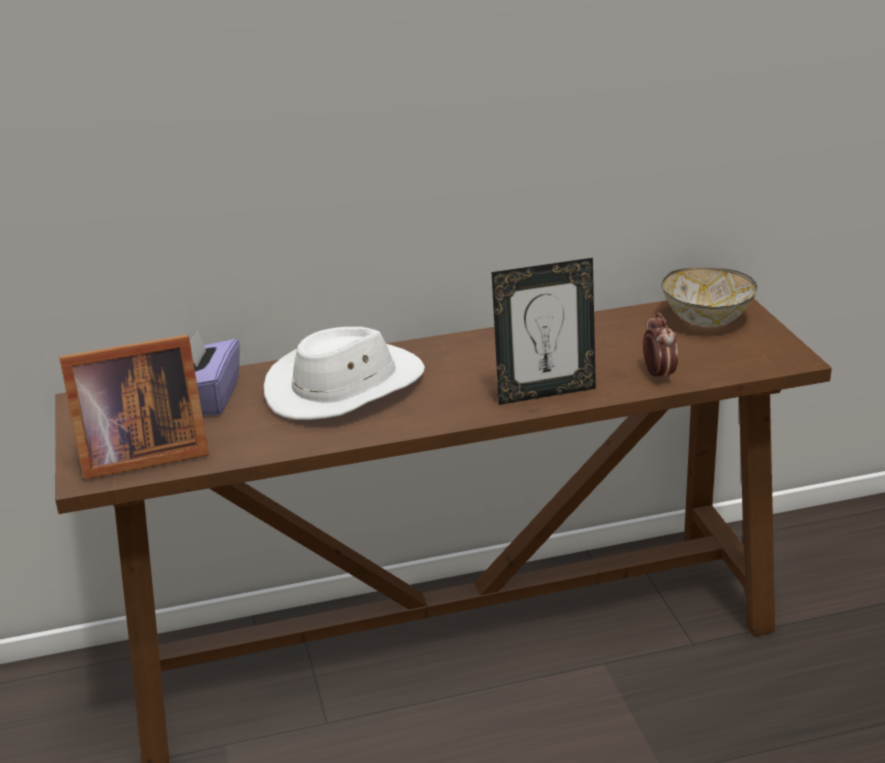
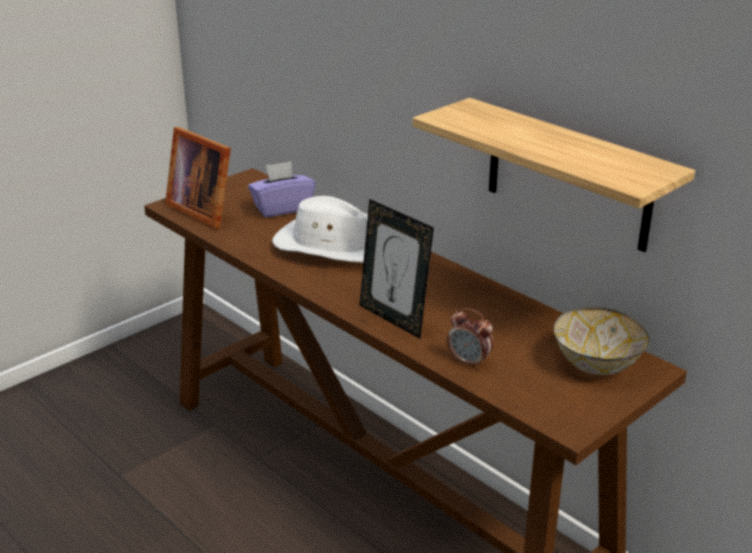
camera: 60 degrees right, 0 degrees up
(586, 167) = (568, 175): none -> shelf
(658, 375) = (469, 362): alarm clock -> alarm clock turned 75 degrees clockwise

